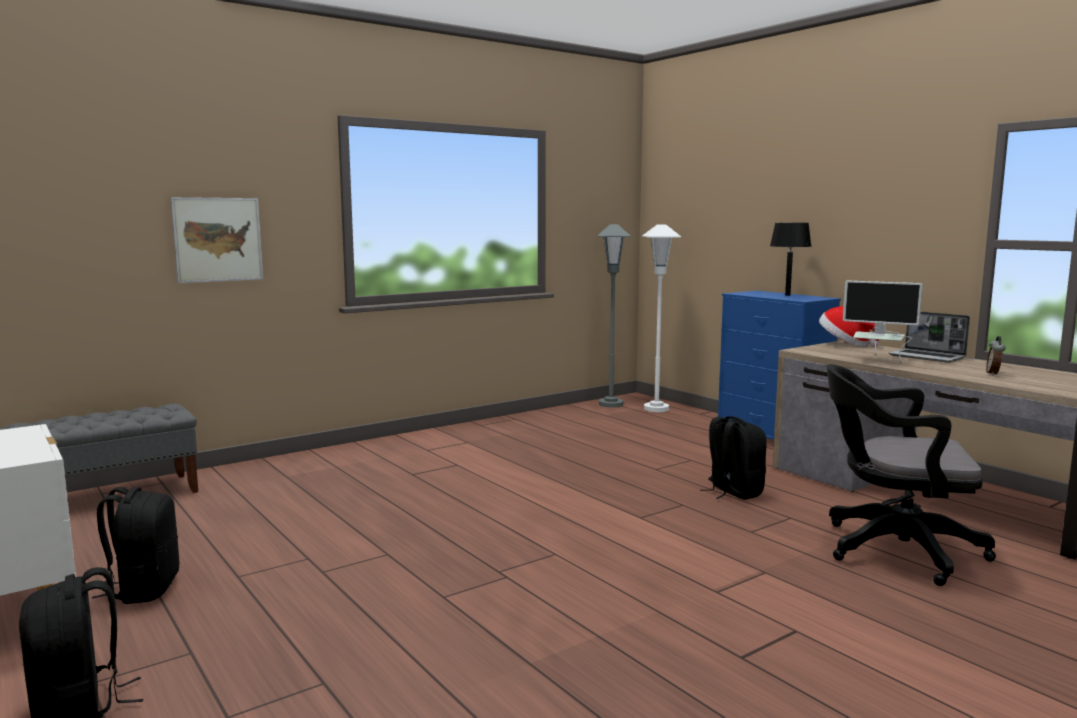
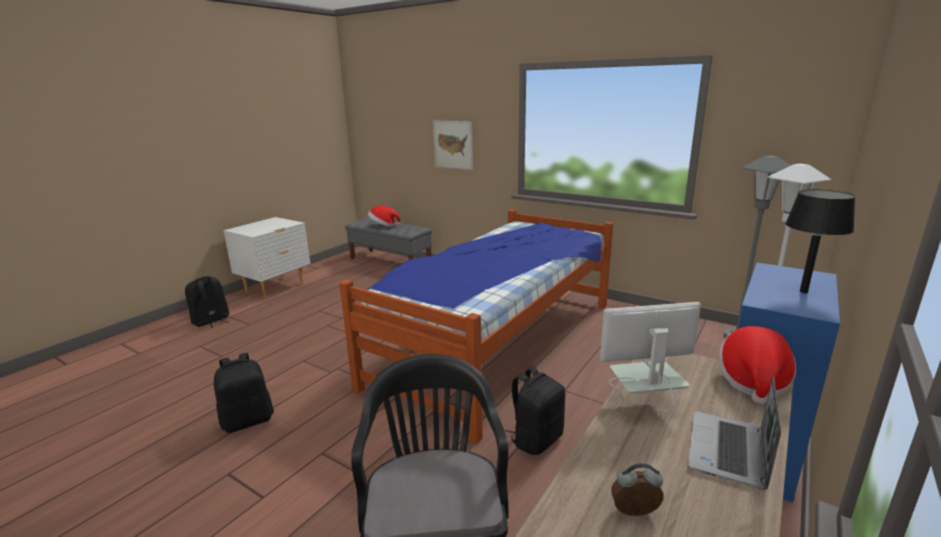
camera: 70 degrees right, 10 degrees up
(85, 422) = (383, 226): none -> hat
(144, 589) = (303, 299): black backpack -> black backpack (248, 420)
(523, 477) = (496, 341): none -> bed
(877, 360) = (644, 406): monitor -> monitor turned 75 degrees clockwise

